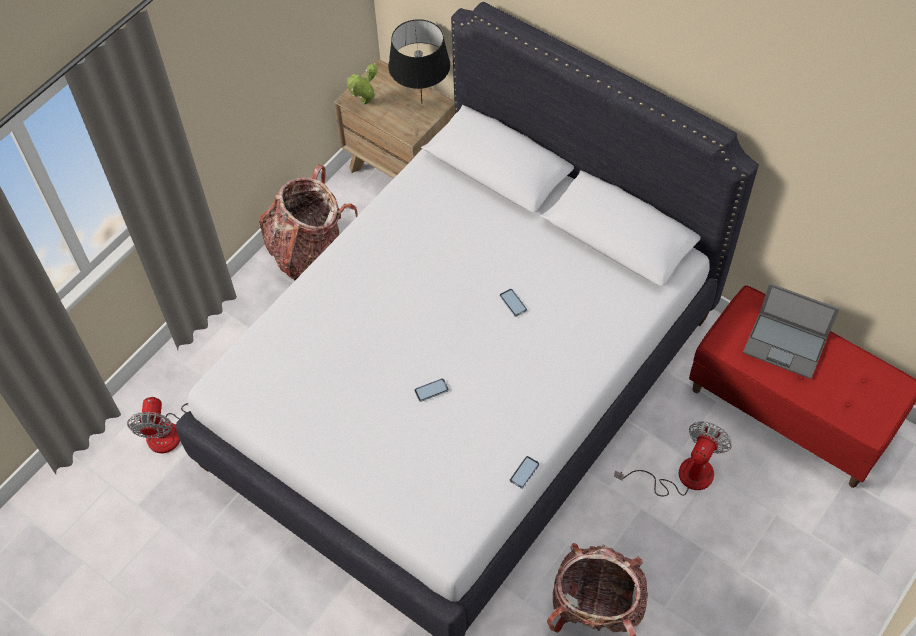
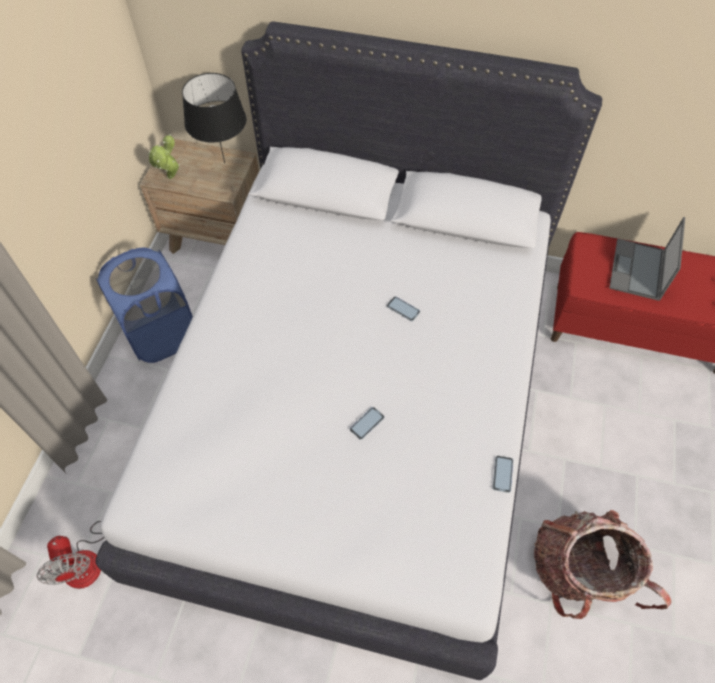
camera: 25 degrees left, 0 degrees up
(308, 251) = (161, 334): backpack -> blue laundry basket
(682, 476) = (583, 417): fan -> none
(786, 345) = (638, 270): laptop -> laptop turned 105 degrees clockwise

